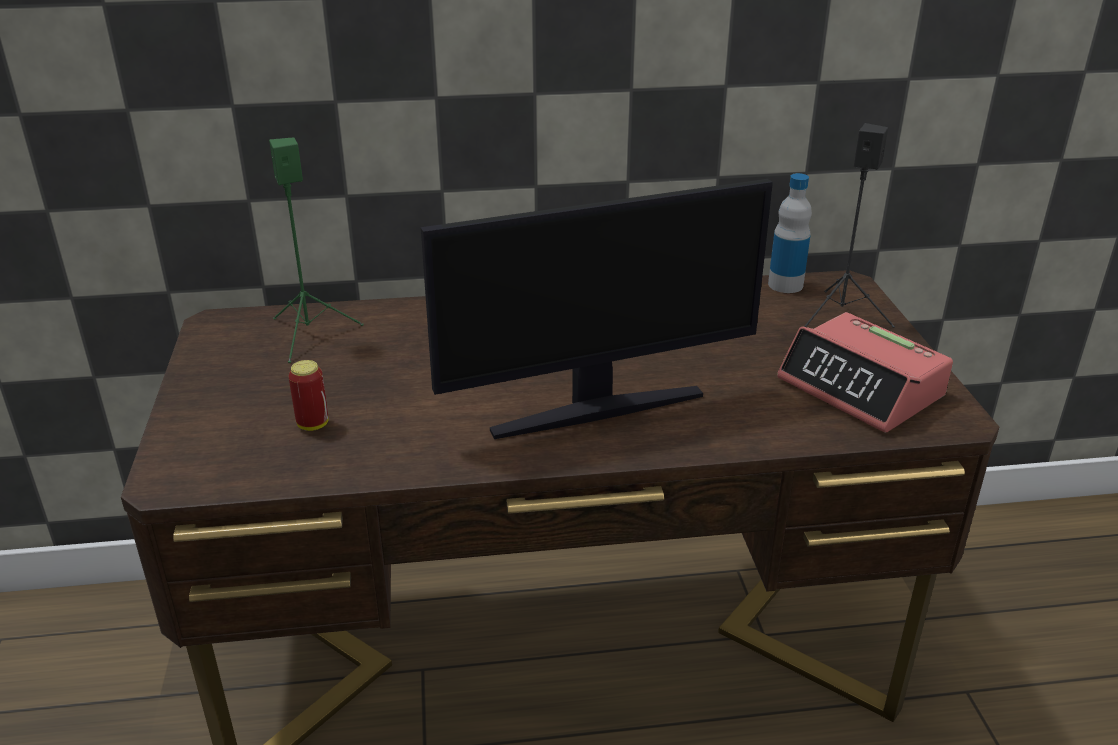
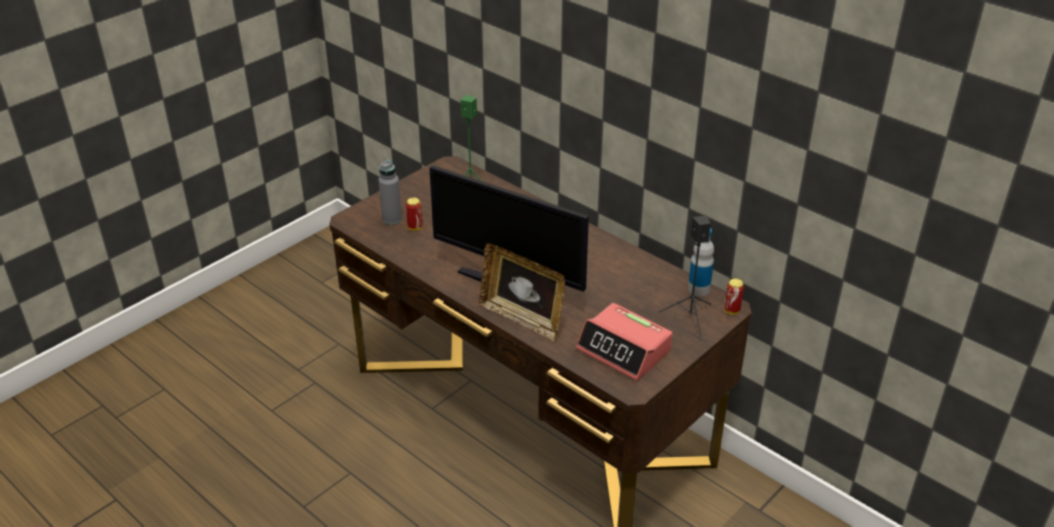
camera: 50 degrees right, 5 degrees up
(250, 436) = (392, 219): none -> grey bottle
(690, 434) = (522, 318): none -> picture frame
(854, 285) = (731, 310): none -> can
(861, 388) = (624, 350): alarm clock -> alarm clock turned 60 degrees counterclockwise

